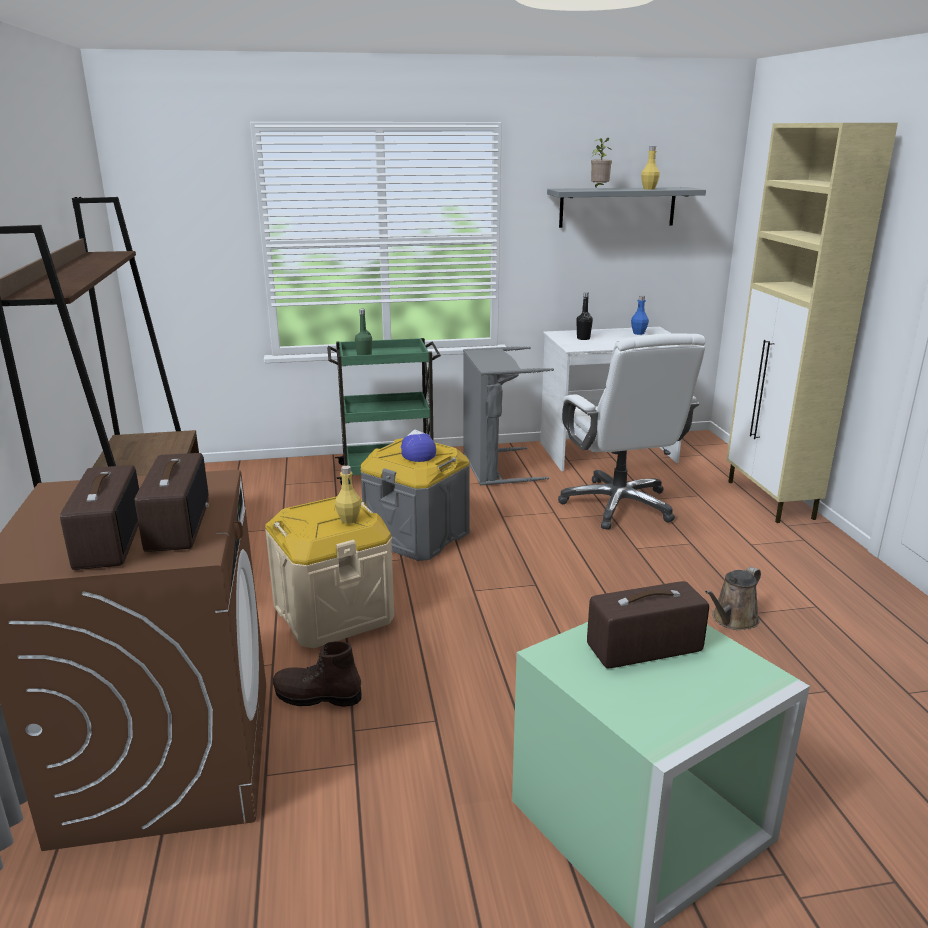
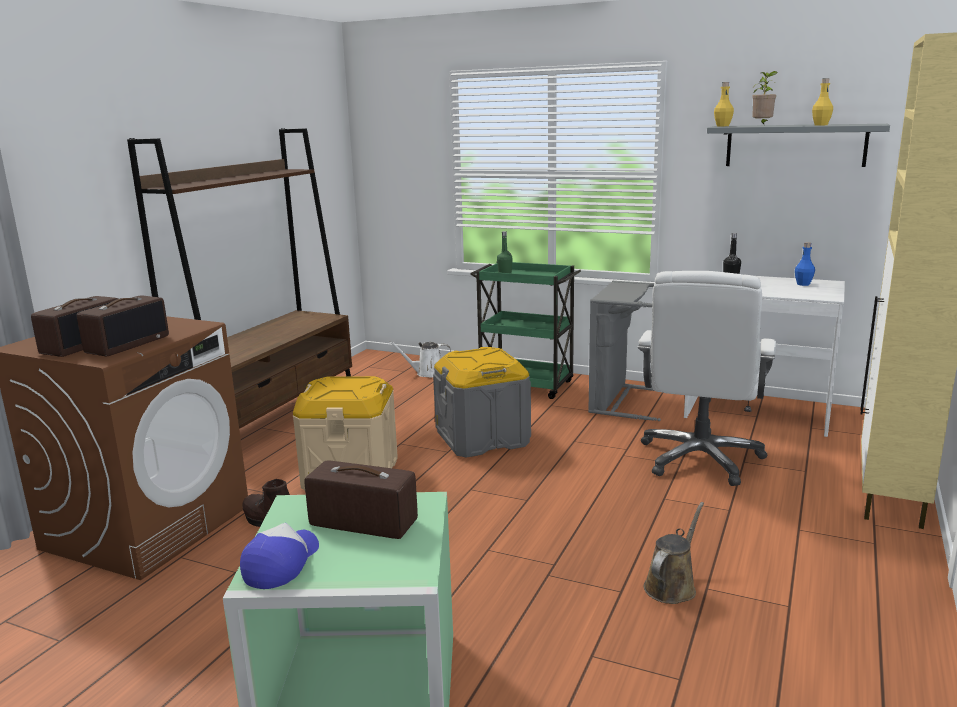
camera: 35 degrees right, 5 degrees down
(265, 480) = (427, 373): none -> white watering can
(349, 520) = (353, 393): yellow bottle -> yellow bottle (722, 126)
(416, 452) = (480, 358): cap -> cap (281, 563)
(732, 620) = (672, 586): brown watering can -> brown watering can turned 135 degrees clockwise

